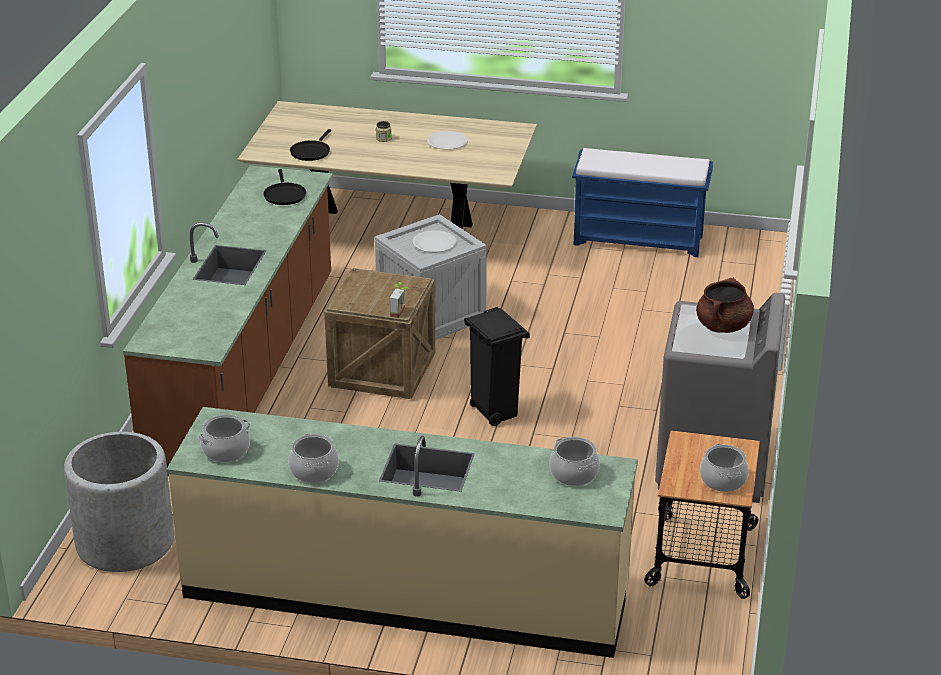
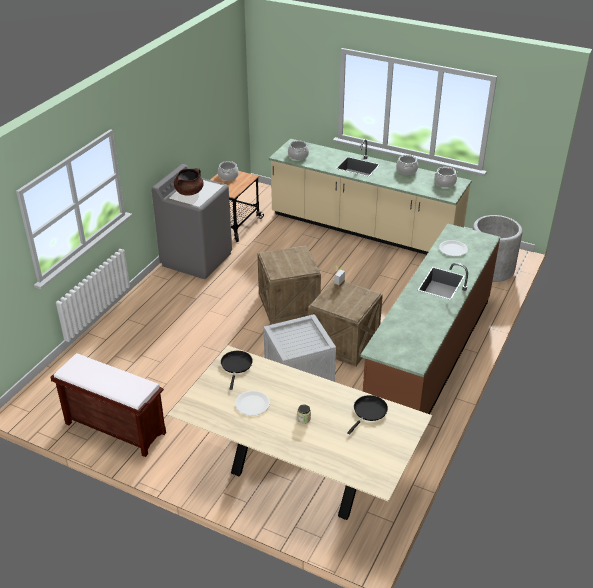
camera: 165 degrees left, 5 degrees up
(284, 195) = (400, 337): black frying pan -> black frying pan (236, 366)
(434, 243) = (296, 338): white plate -> white plate (453, 249)
(494, 412) = (289, 305): black trash can -> crate
(639, 240) = (114, 428): blue bench -> brown bench

